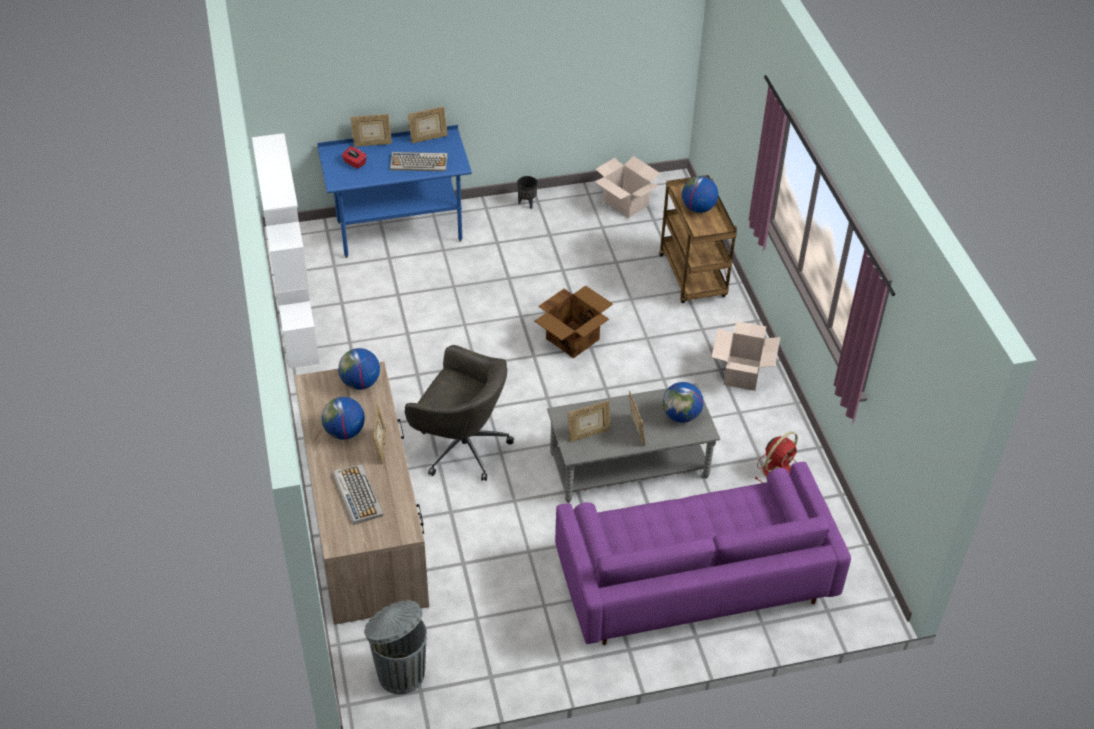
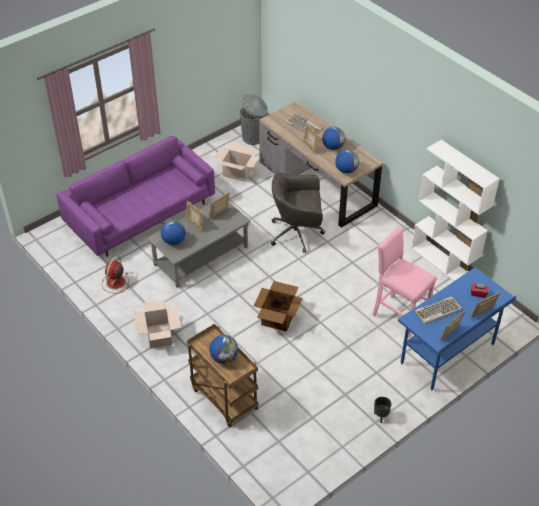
camera: 155 degrees right, 0 degrees up
(416, 289) = (399, 315): none -> pink stool
(626, 203) = (308, 449): cardboard box -> cardboard box (237, 173)

